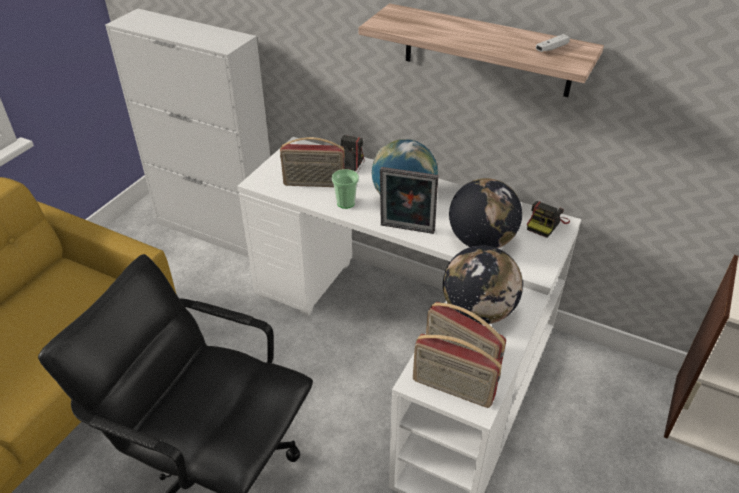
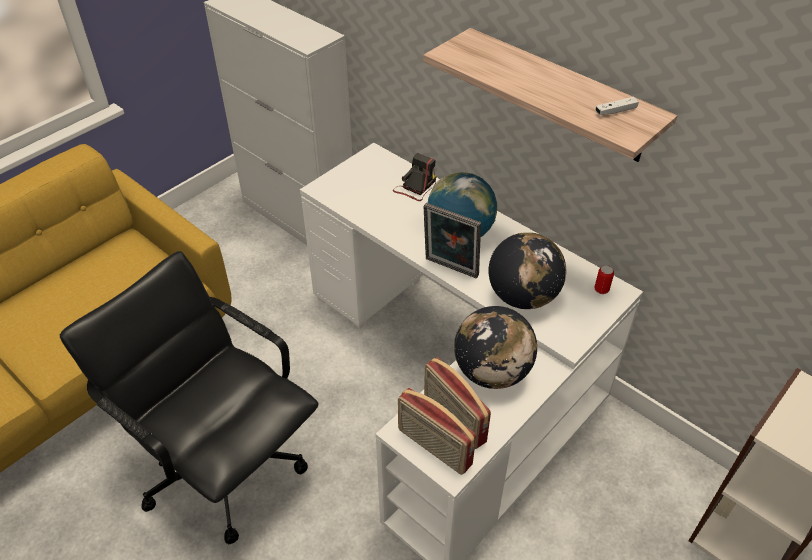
camera: 15 degrees right, 5 degrees up
(314, 184) = (375, 200): radio -> none
(346, 203) = (399, 227): cup -> none
(546, 224) = (601, 290): camera -> can

